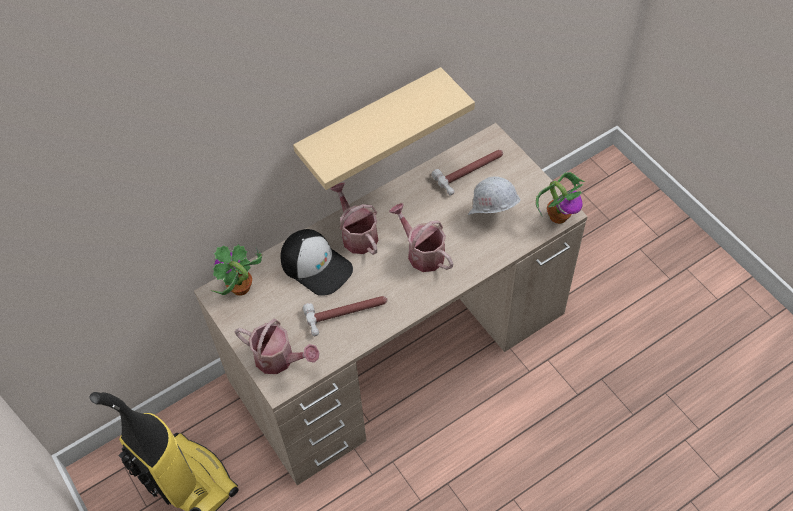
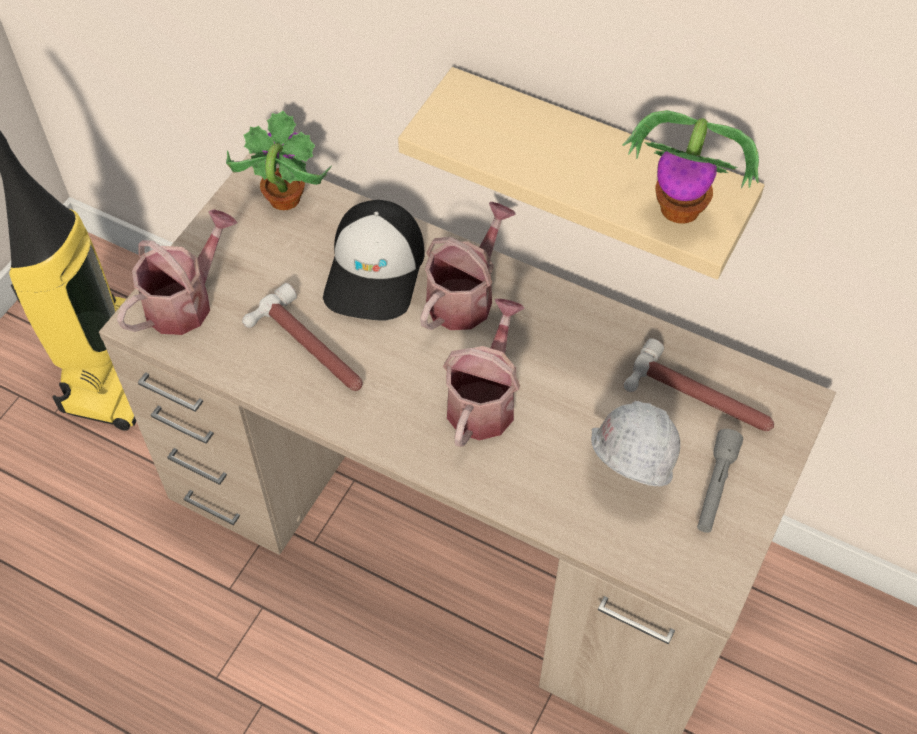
camera: 60 degrees right, 0 degrees up
(279, 359) = (185, 301): watering can -> watering can turned 135 degrees counterclockwise
(518, 187) = (715, 487): none -> grey flashlight
(558, 215) = (698, 581): potted plant -> potted plant (681, 208)

